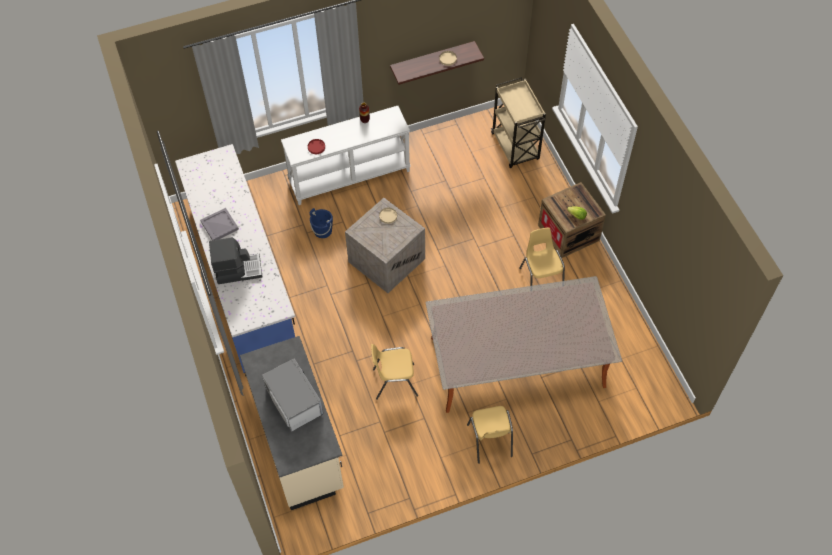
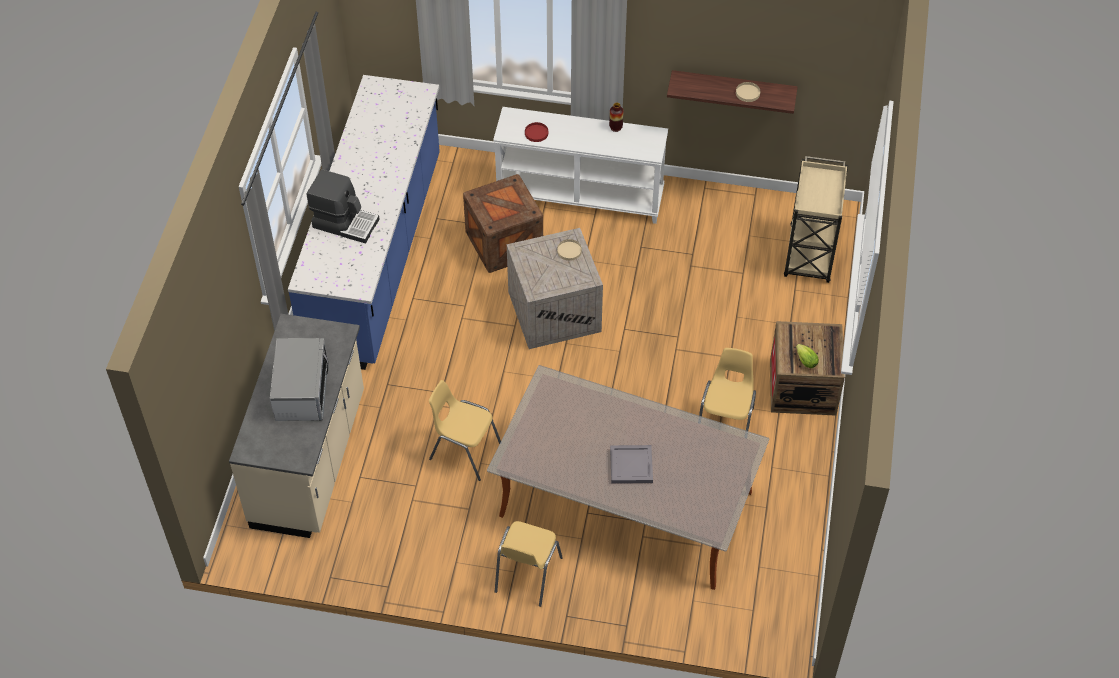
camera: 30 degrees right, 5 degrees down
(220, 226) = (360, 167): grey tray -> grey tray (632, 466)
(323, 230) = (504, 243): blue bucket -> crate

